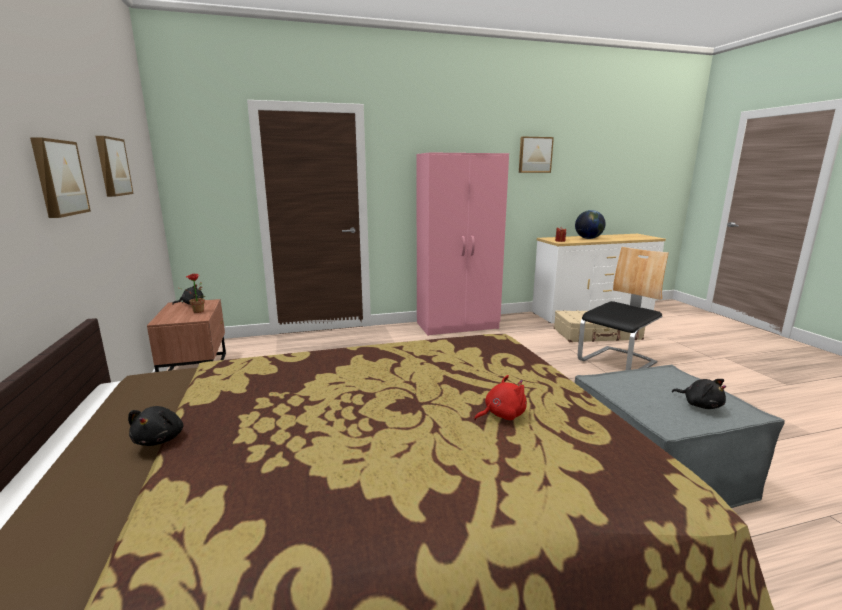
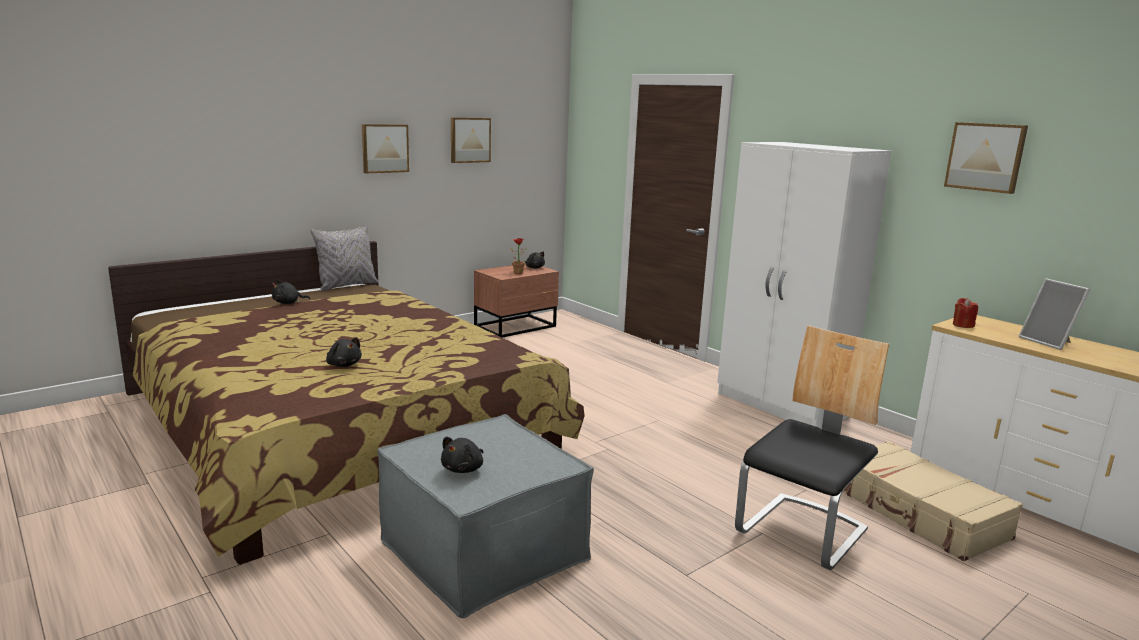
camera: 65 degrees right, 0 degrees up
(109, 392) = (346, 286): none -> grey pillow
(458, 326) = (781, 405): pink wardrobe -> white wardrobe
(502, 415) = (343, 365): red plush toy -> black plush toy
(588, 238) = (1049, 342): globe -> picture frame
(617, 362) = (802, 532): chair -> chair turned 75 degrees counterclockwise

